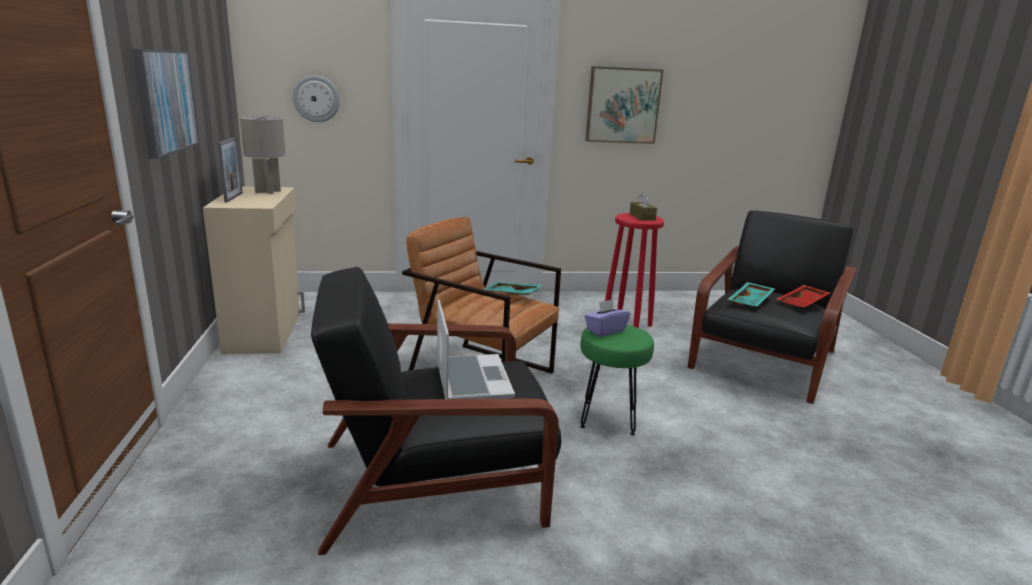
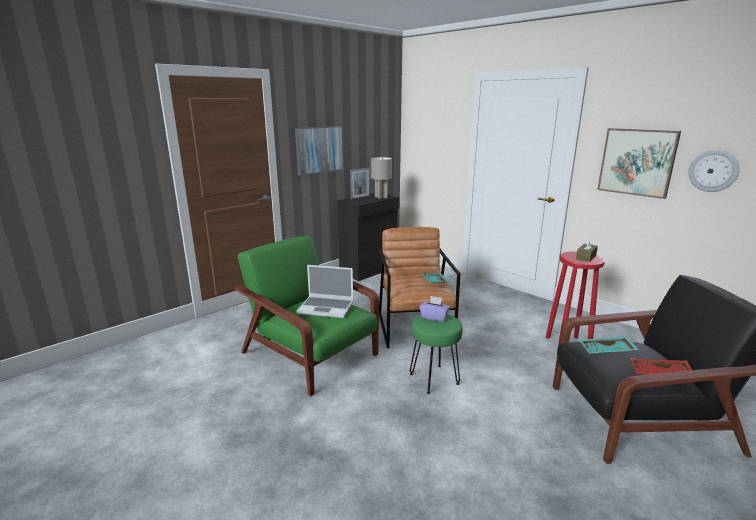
camera: 55 degrees right, 0 degrees up
(265, 332) = (369, 270): beige cabinet -> black cabinet
(316, 98) = (432, 148): wall clock -> wall clock (713, 171)
(436, 481) = (311, 355): black armchair -> green armchair
(471, 379) = (326, 308): laptop -> laptop turned 60 degrees clockwise

